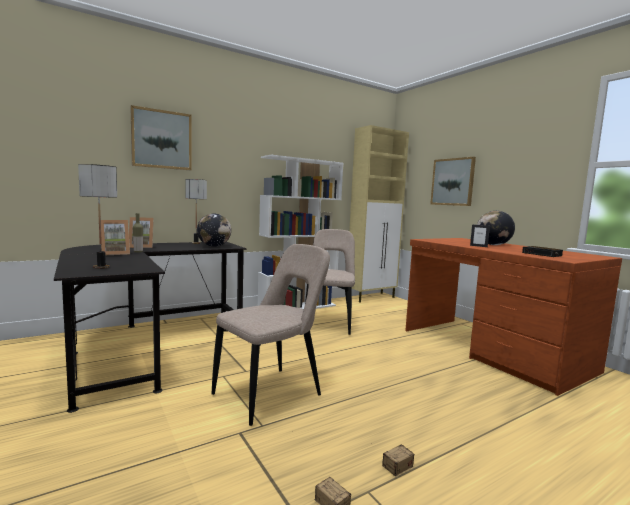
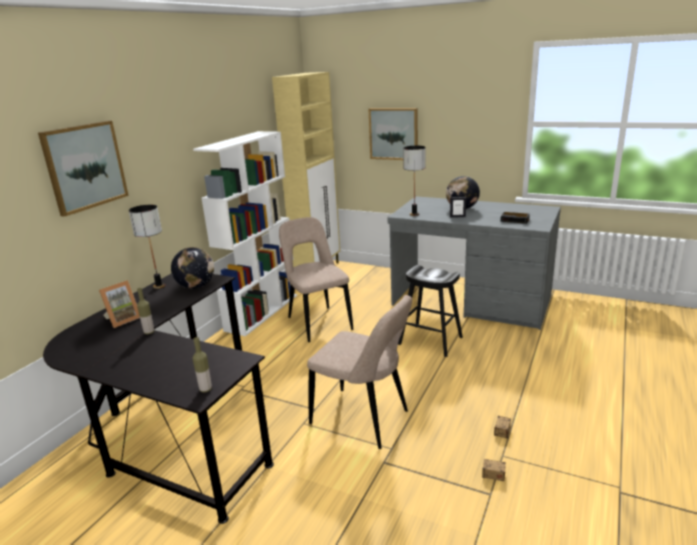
camera: 30 degrees left, 15 degrees up
(88, 272) = (205, 389): none -> bottle
(101, 267) = (192, 376): table lamp -> table lamp (414, 214)
(115, 253) = (134, 346): picture frame -> none
(272, 393) = (363, 419): beige chair -> beige chair turned 105 degrees clockwise
(412, 363) = (430, 341): none -> black stool
(492, 350) = (471, 301): brown desk -> grey desk

